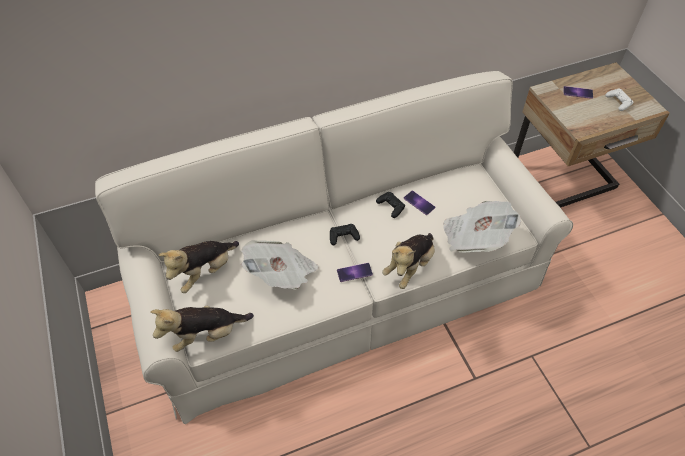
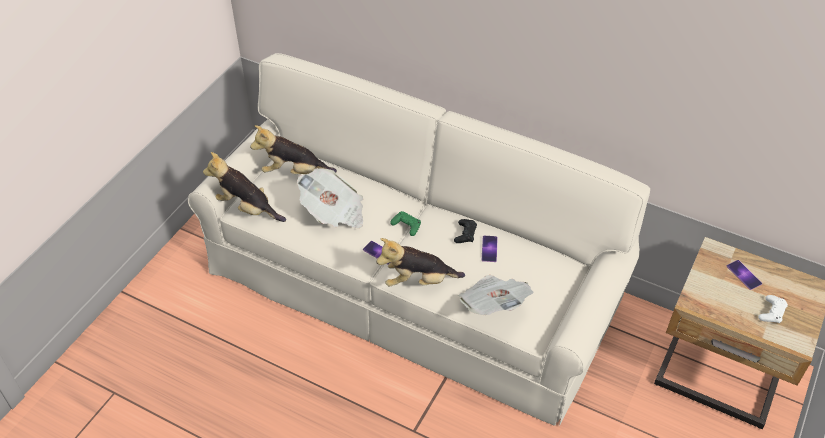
camera: 50 degrees right, 5 degrees down
(343, 236) = (406, 225): black game controller -> green game controller

